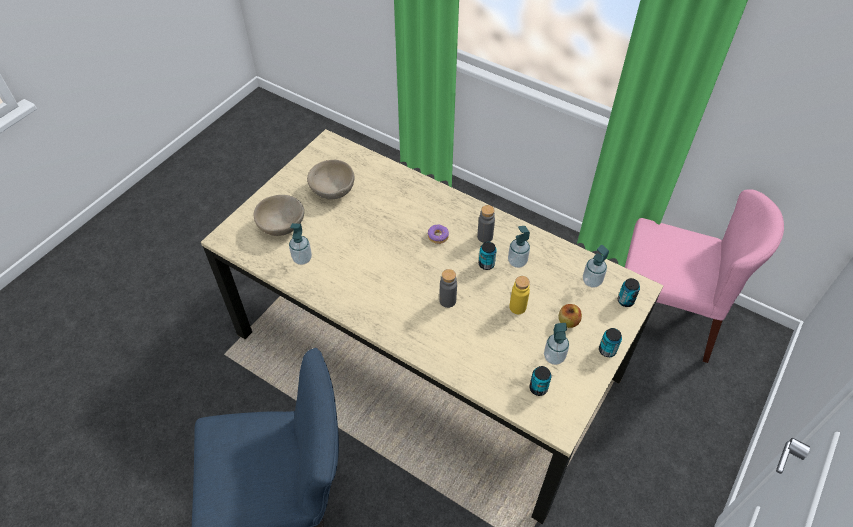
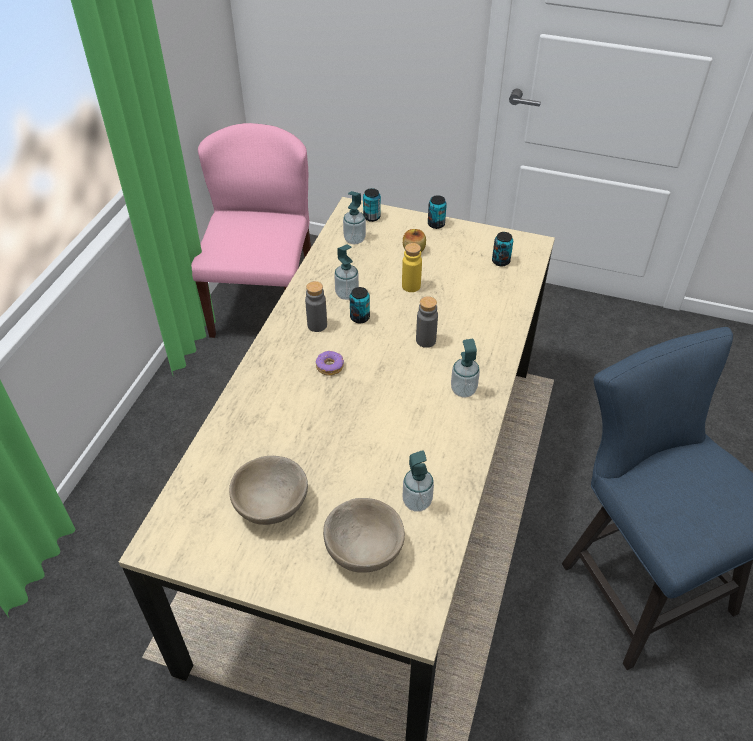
camera: 105 degrees left, 5 degrees down
(554, 357) = (460, 255): soap dispenser -> soap dispenser (463, 390)

